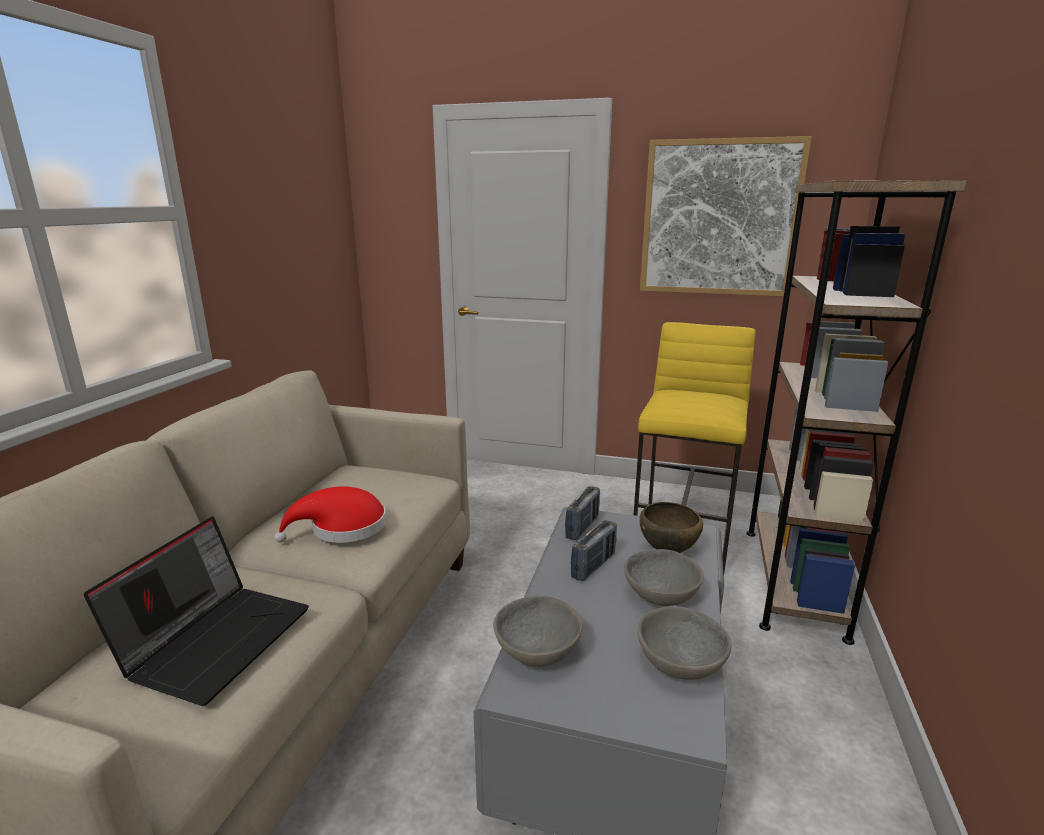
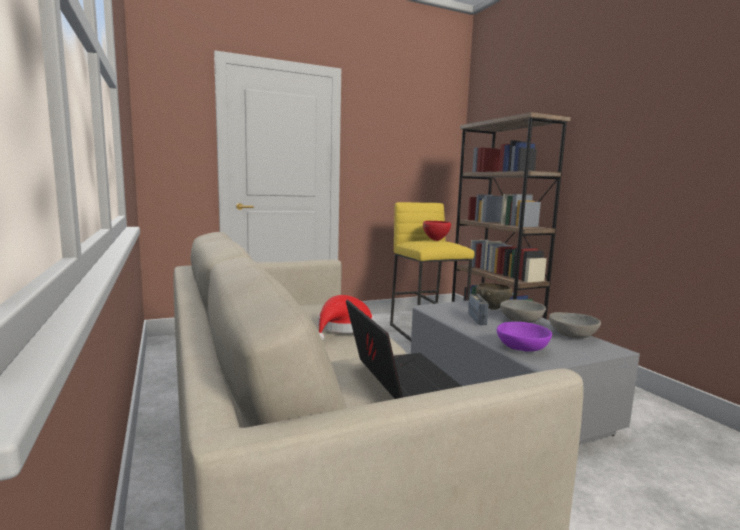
camera: 40 degrees left, 10 degrees down
(536, 650) = (521, 349): grey bowl -> purple bowl
(582, 527) = (441, 310): radio -> none
(701, 398) = (436, 240): none -> red bowl
(719, 218) = (401, 146): picture -> none

